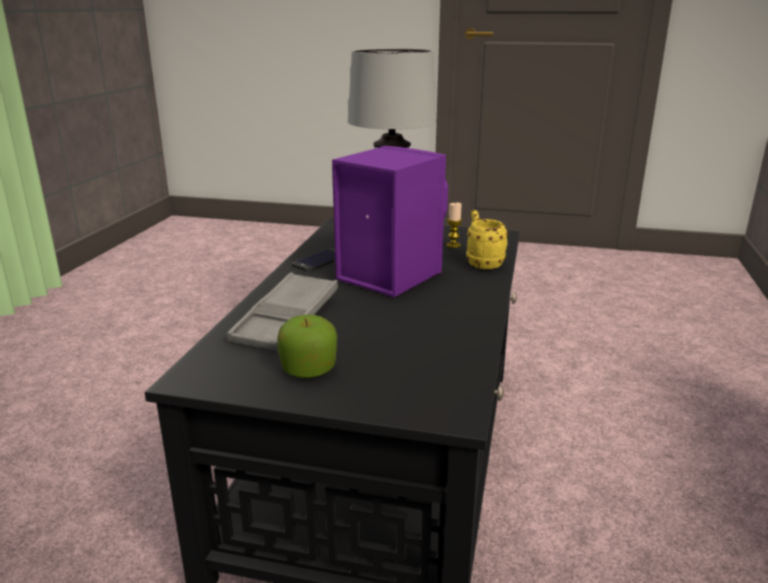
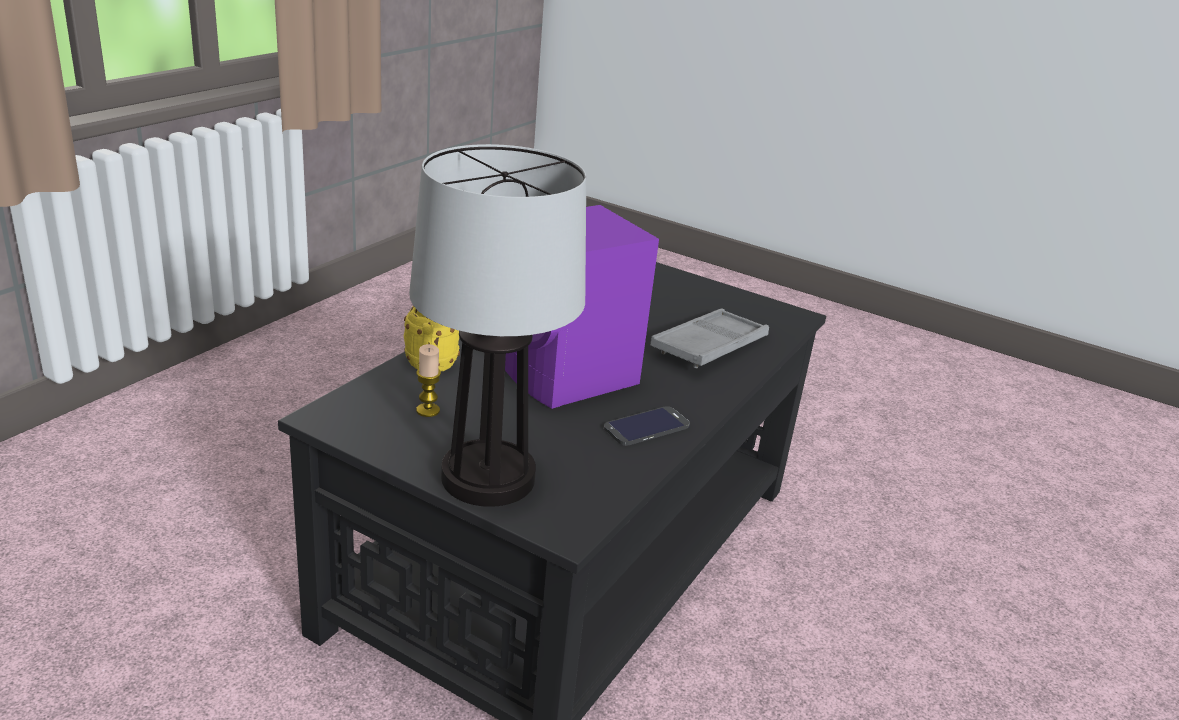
camera: 165 degrees left, 5 degrees up
(309, 369) = (698, 301): apple -> none

